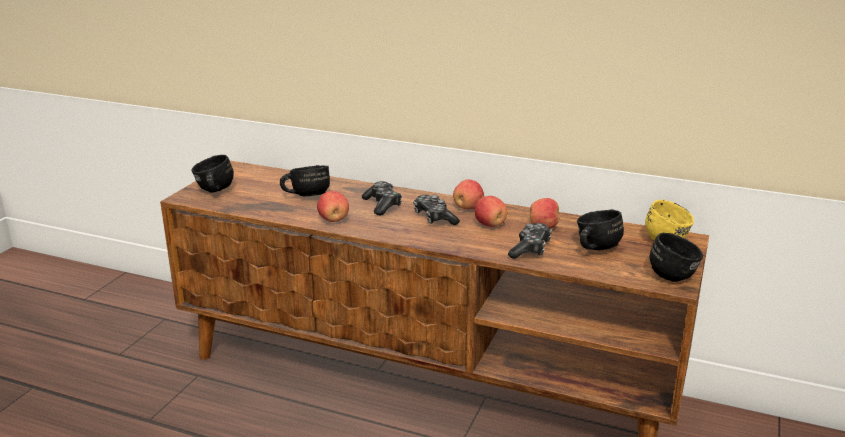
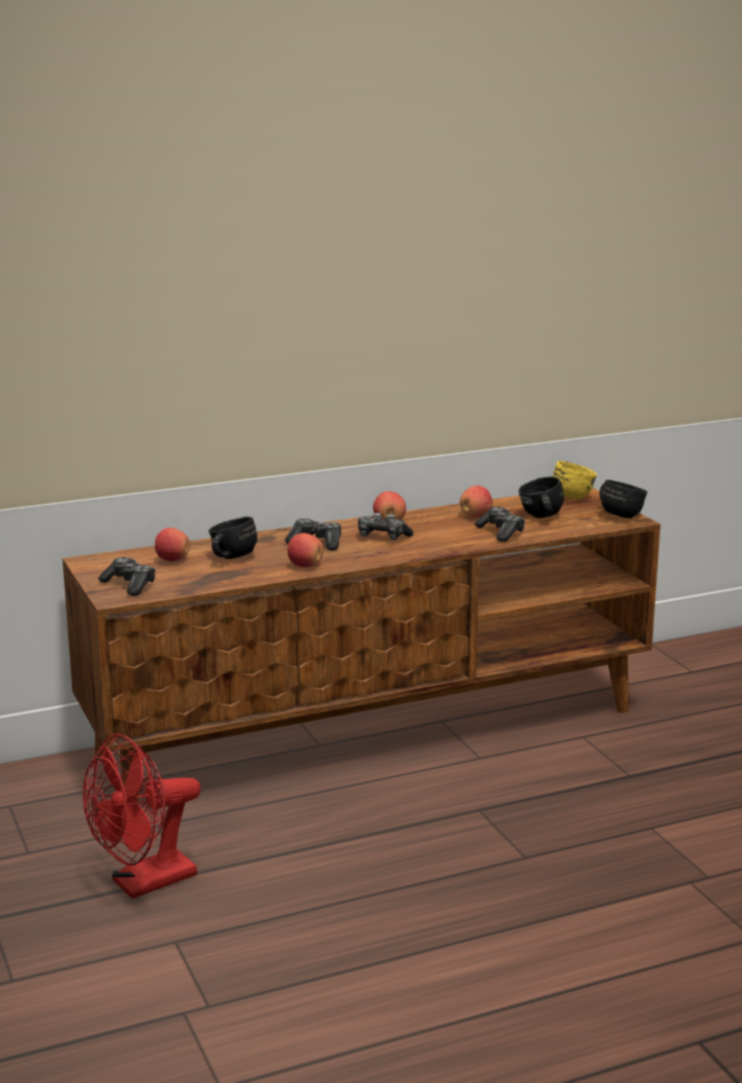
camera: 45 degrees left, 5 degrees down
(121, 412) = (143, 884): none -> red fan
(213, 192) = (129, 585): black mug -> game controller
(490, 225) = (435, 527): apple -> apple (172, 560)

